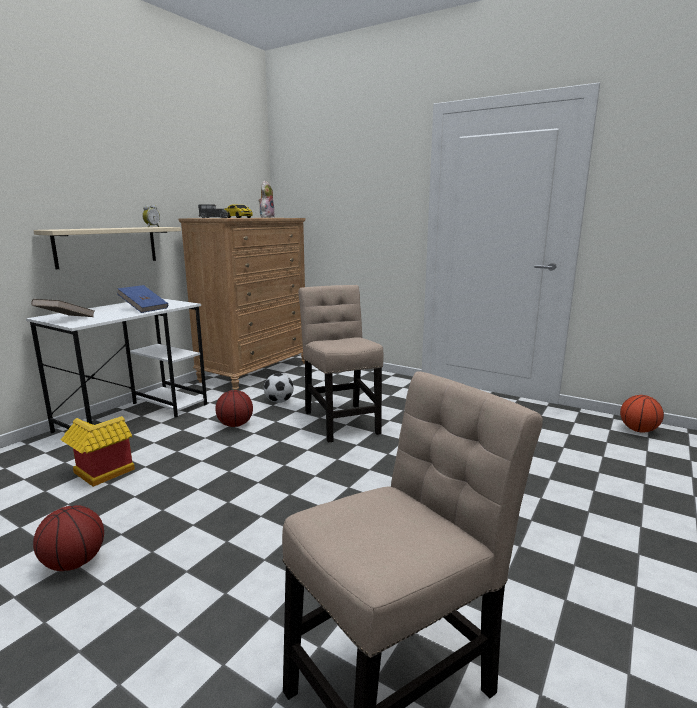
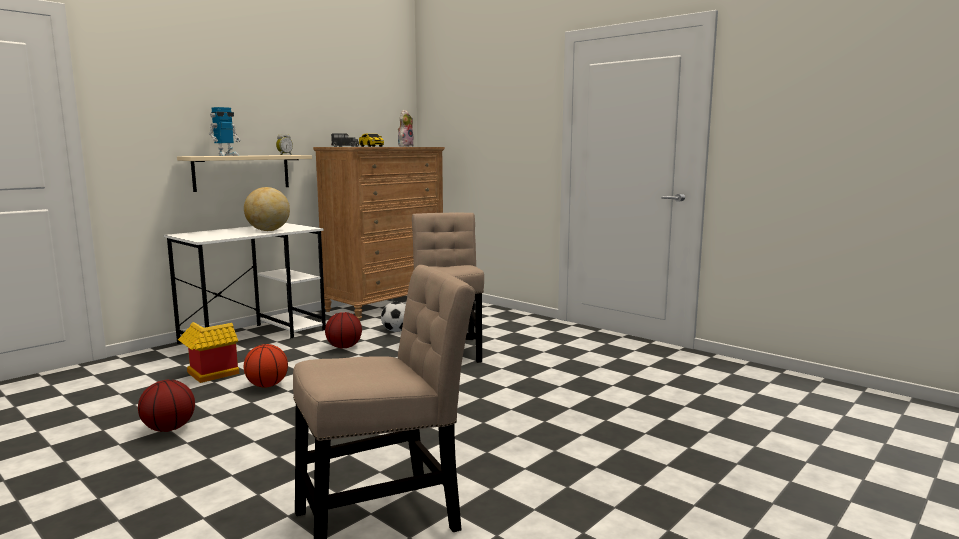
camera: 10 degrees right, 5 degrees down
(65, 320) = (195, 236): brown book -> none
(90, 228) = (226, 155): none -> toy robot
(144, 309) = (268, 230): blue book -> globe
(638, 430) = (763, 376): basketball -> basketball (267, 385)

